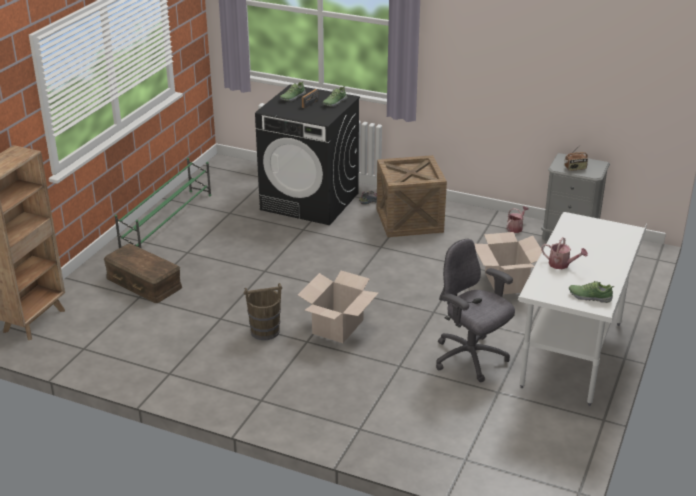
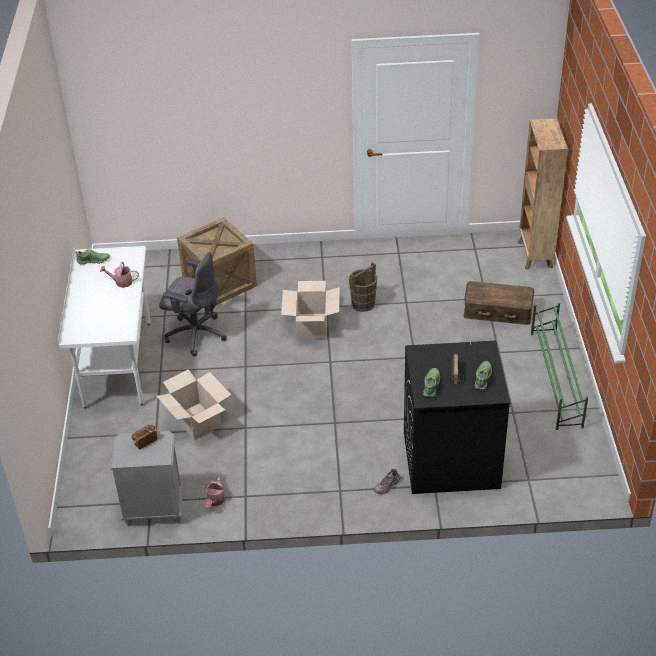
camera: 155 degrees right, 10 degrees up
(409, 220) = (330, 470): crate -> crate (219, 283)

